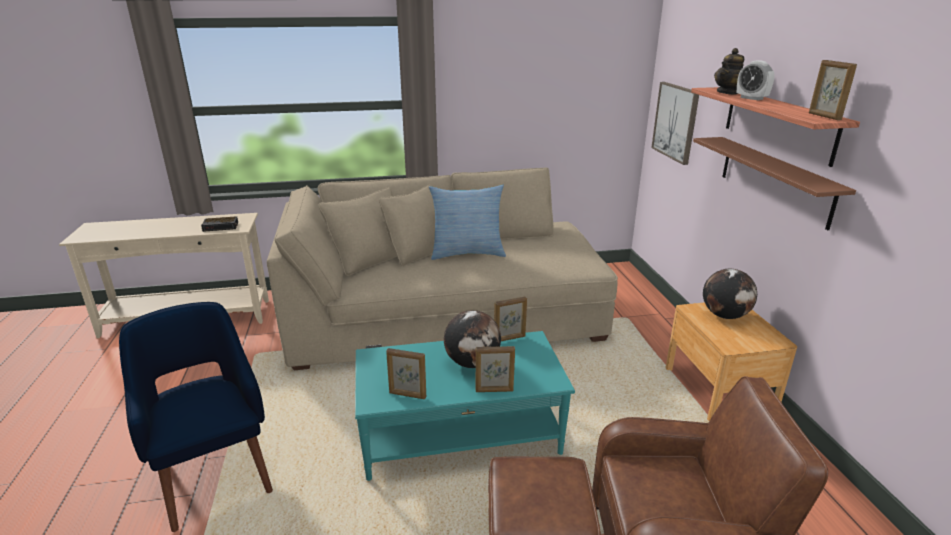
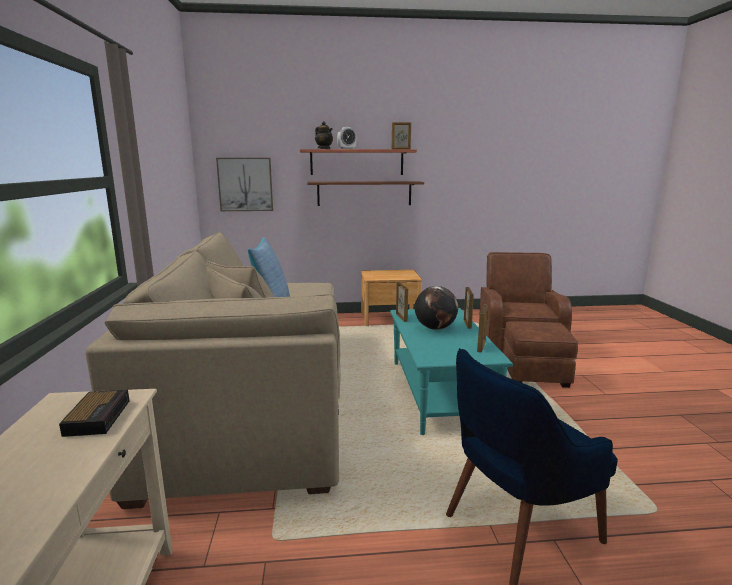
camera: 85 degrees left, 10 degrees down
(725, 315) = (380, 274): globe -> none

